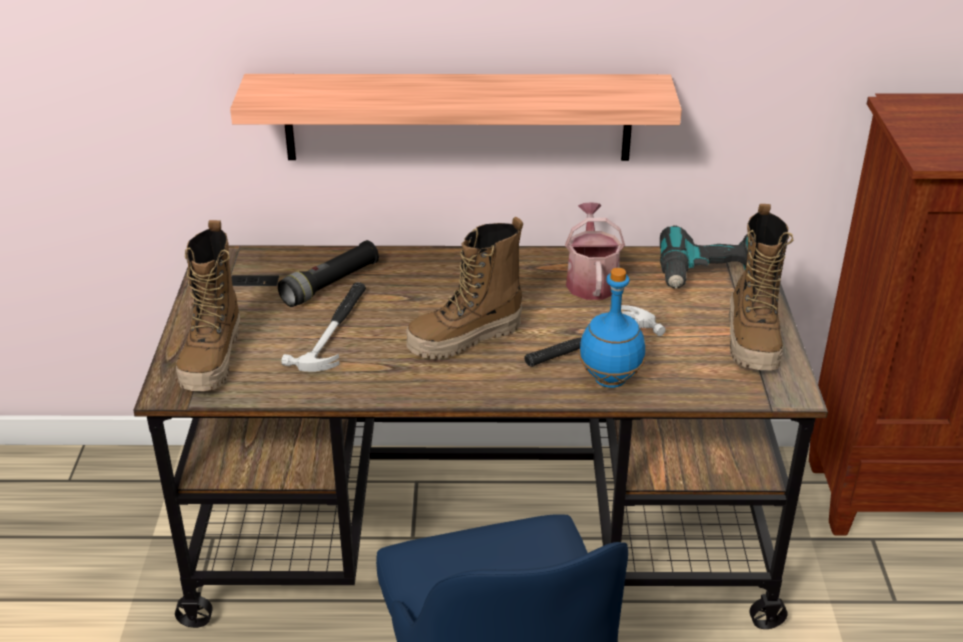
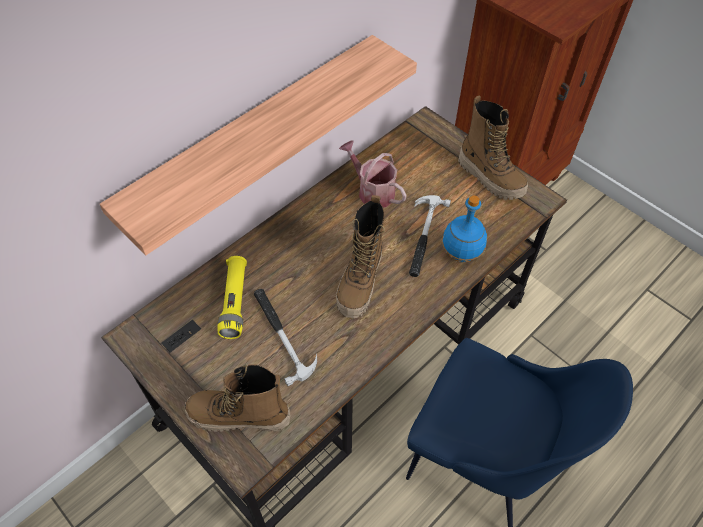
camera: 45 degrees left, 20 degrees up
(213, 360) = (239, 417): boot -> boot turned 135 degrees clockwise
(330, 285) = (235, 302): black flashlight -> yellow flashlight
(706, 274) = (421, 146): power drill -> none

